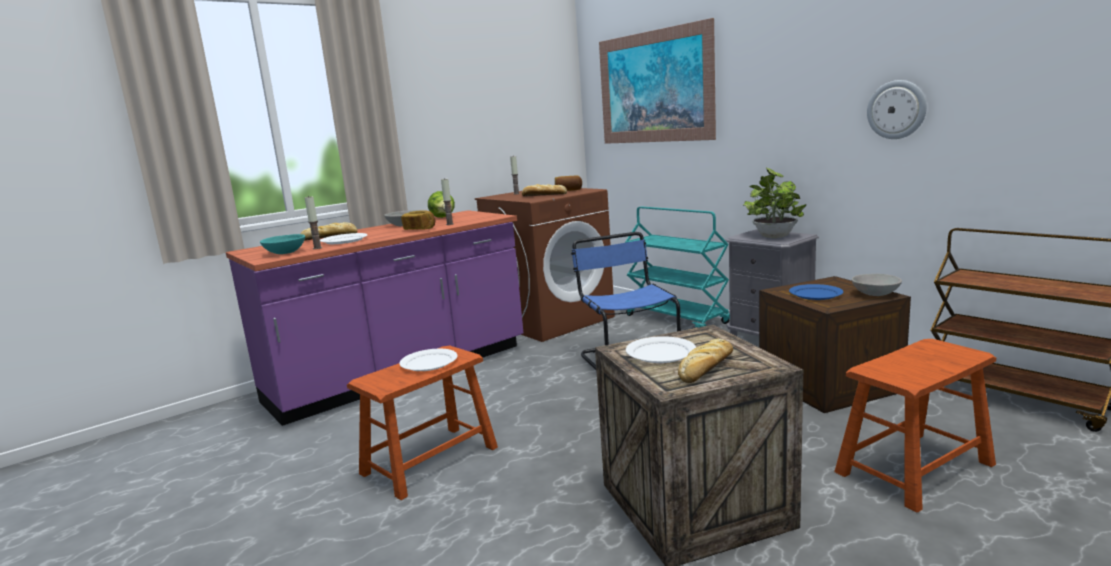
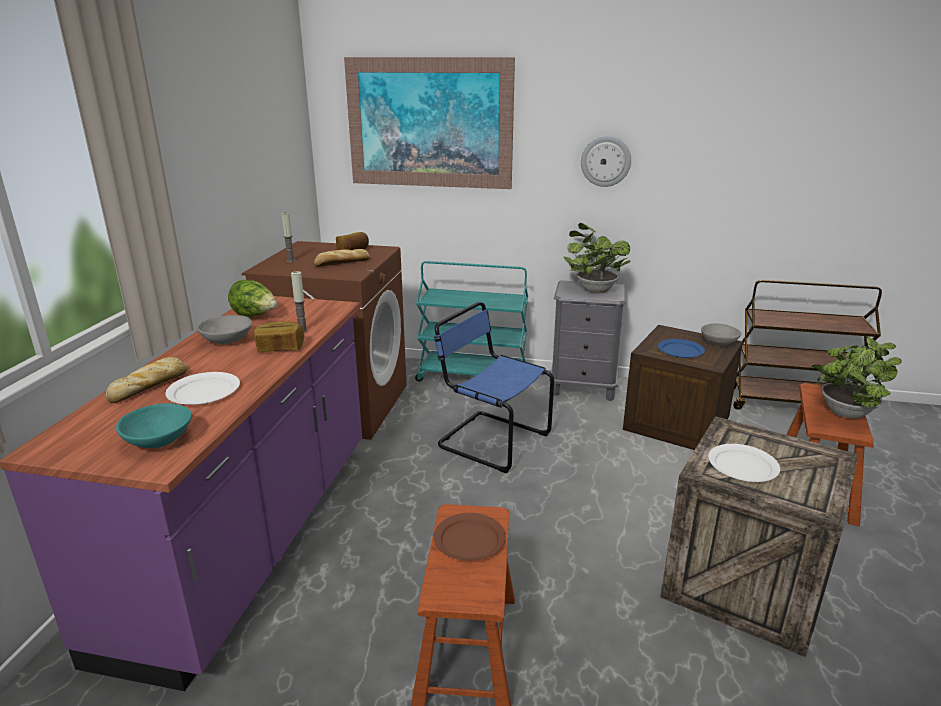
camera: 40 degrees left, 10 degrees up
(317, 248) = (197, 418): candle -> none
(429, 362) = (469, 539): white plate -> brown plate
(706, 368) = (803, 474): bread -> none
(896, 109) = (704, 175): wall clock -> wall clock (605, 161)
(927, 367) = (844, 414): none -> potted plant

